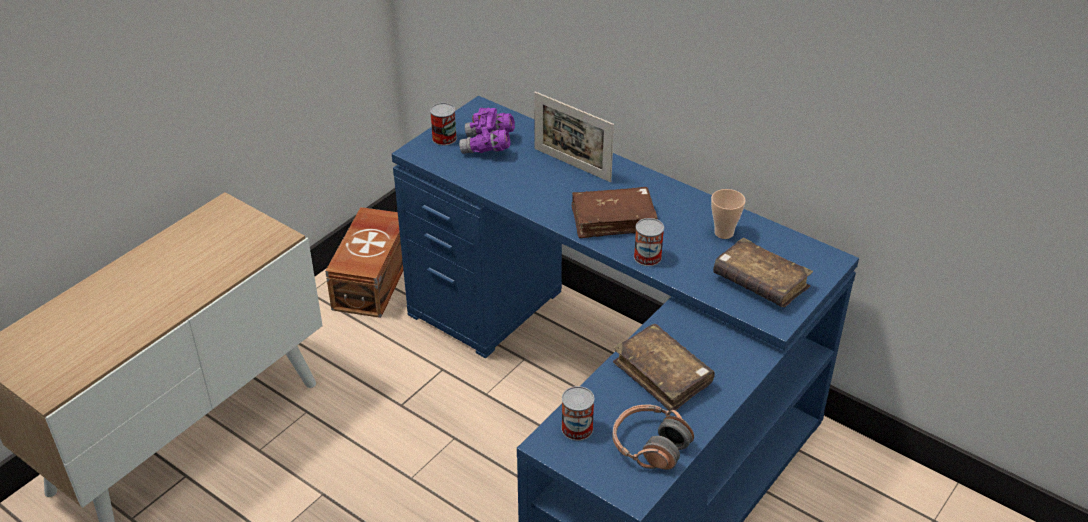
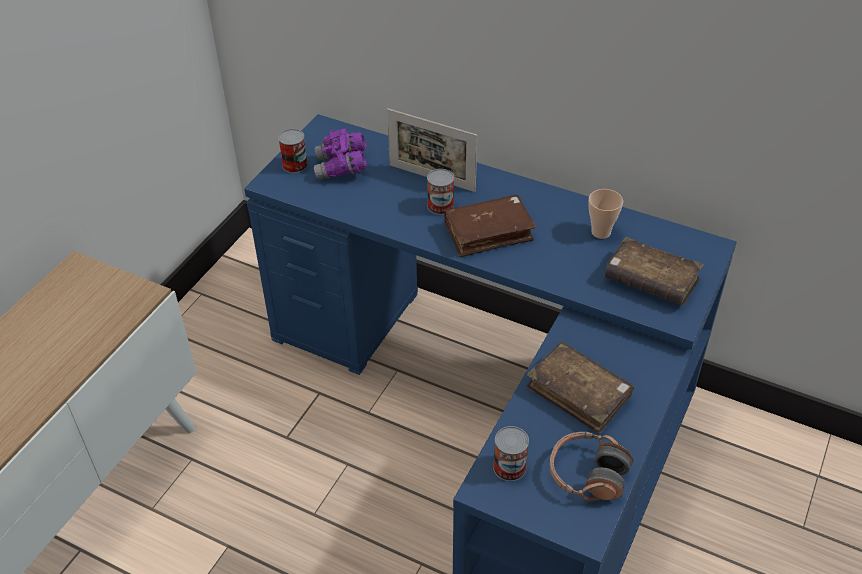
camera: 10 degrees left, 5 degrees up
(374, 279) = (230, 307): brown storage box -> none
(647, 257) = (533, 268): can -> can (440, 206)

